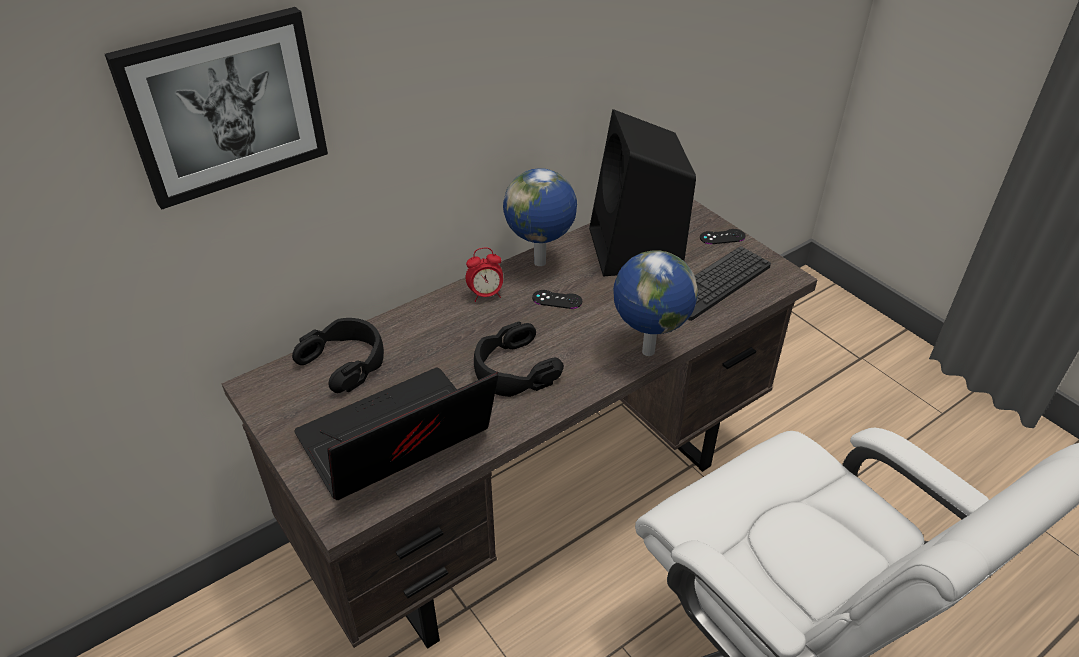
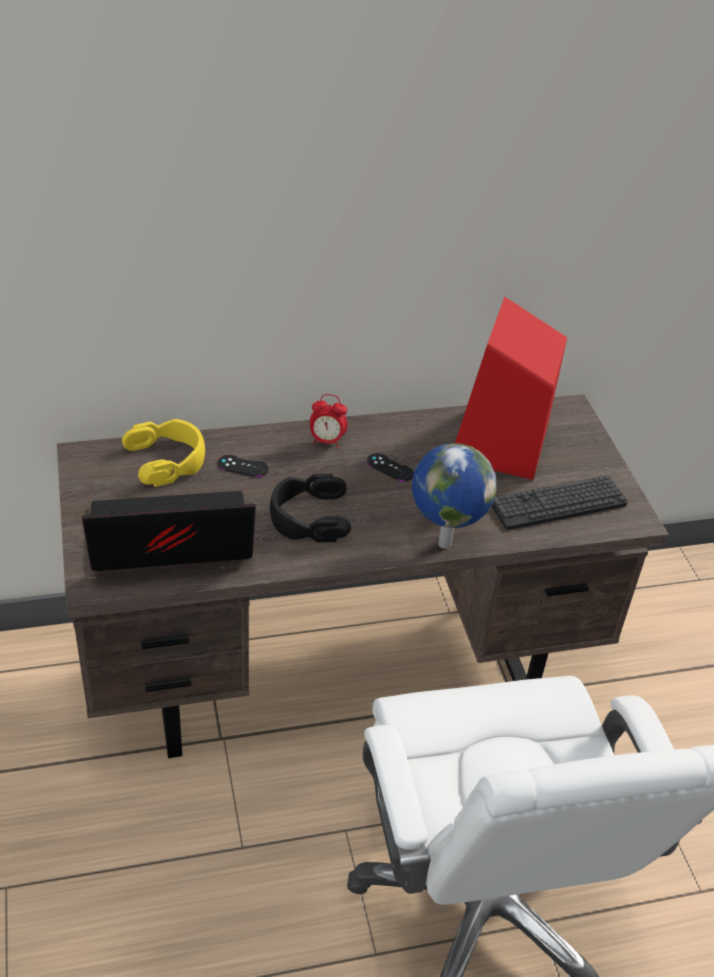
camera: 20 degrees right, 0 degrees up
(224, 106) = (108, 204): picture -> none
(345, 362) = (167, 460): black headphones -> yellow headphones
(541, 263) = (397, 429): globe -> none
(636, 250) = (499, 446): black speaker -> red speaker
(722, 237) = (598, 460): black game controller -> black game controller (243, 466)

